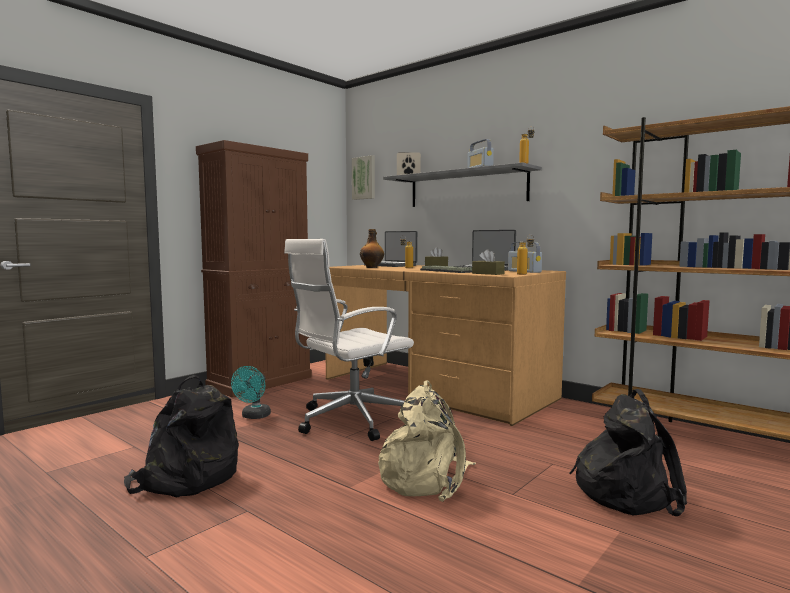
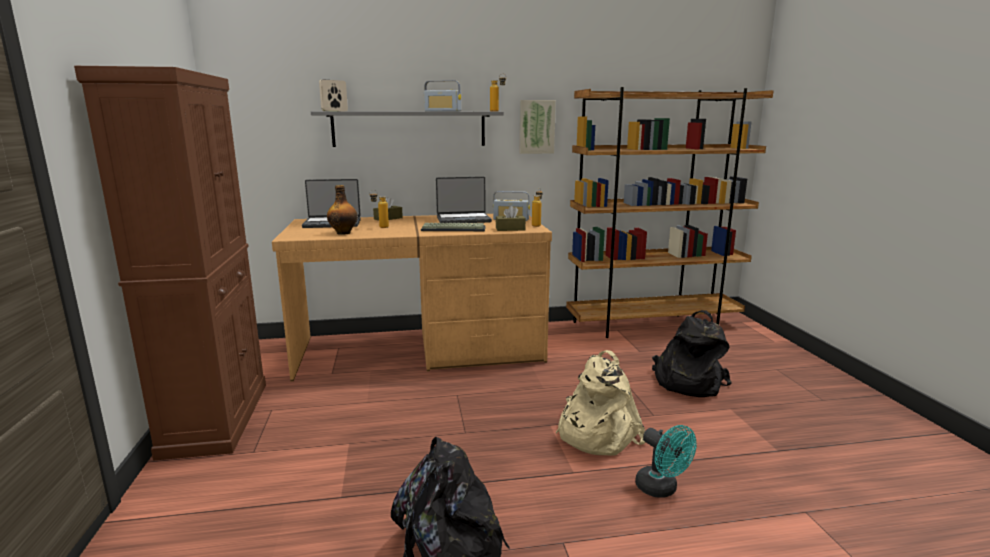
camera: 50 degrees left, 10 degrees up
(253, 416) = (326, 461): turquoise fan -> turquoise fan (661, 489)
(350, 420) = (431, 415): white office chair -> none
(364, 178) = (241, 104): picture -> picture (536, 127)

